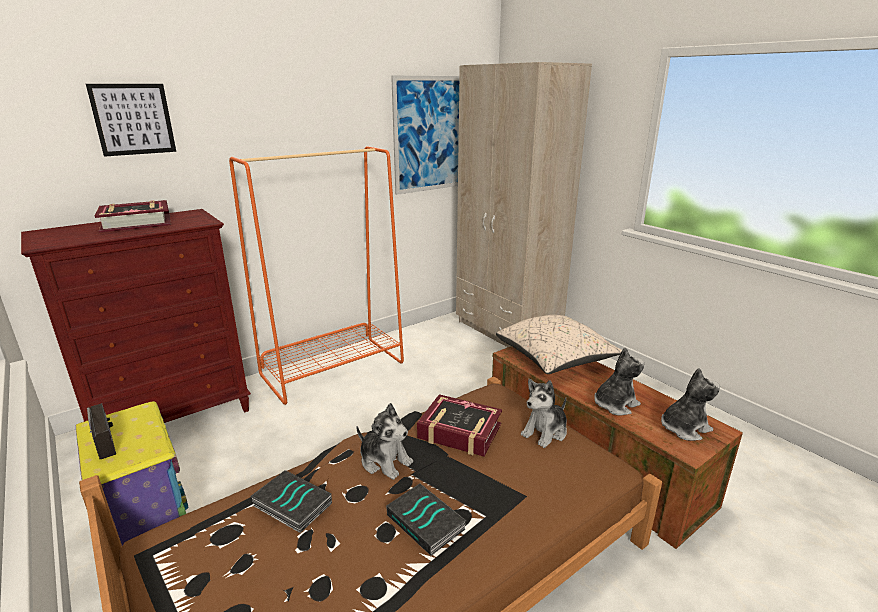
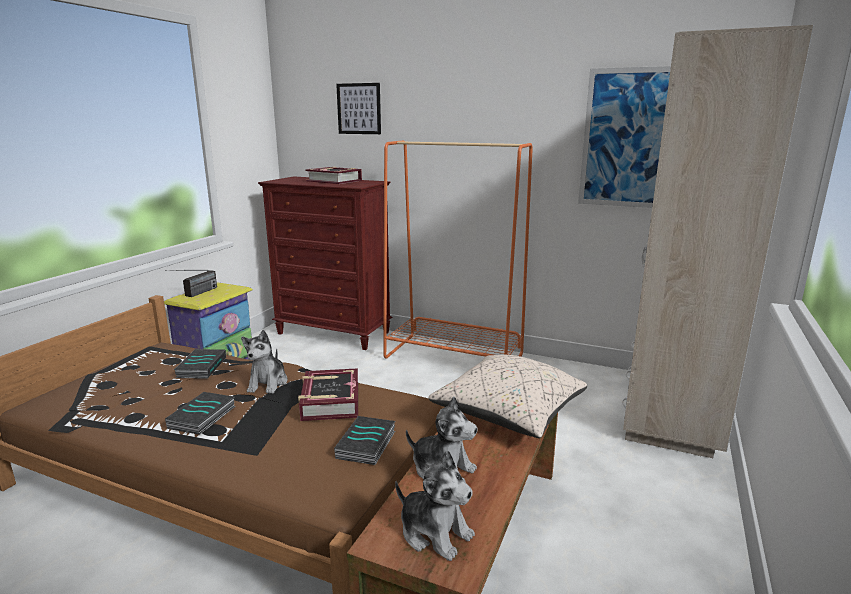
camera: 60 degrees right, 5 degrees down
(545, 432) = (367, 445): plush toy -> book

